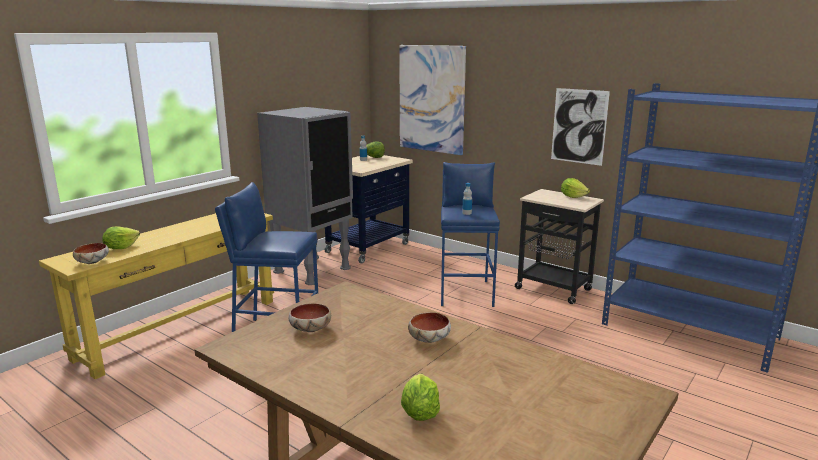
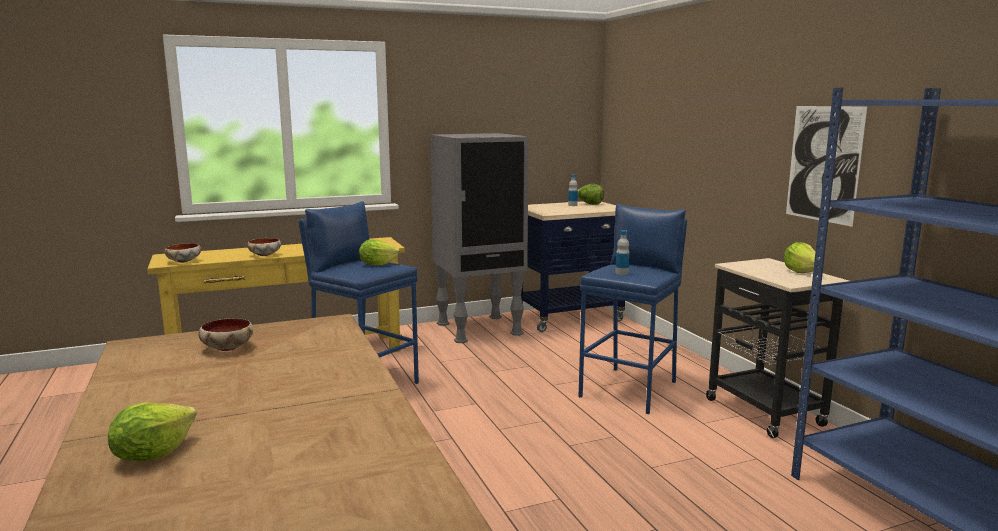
camera: 30 degrees right, 5 degrees down
(121, 248) = (226, 254): lettuce -> lettuce (377, 264)
(429, 339) = (316, 386): bowl -> bowl (265, 255)
(432, 99) = (658, 129): picture -> none

